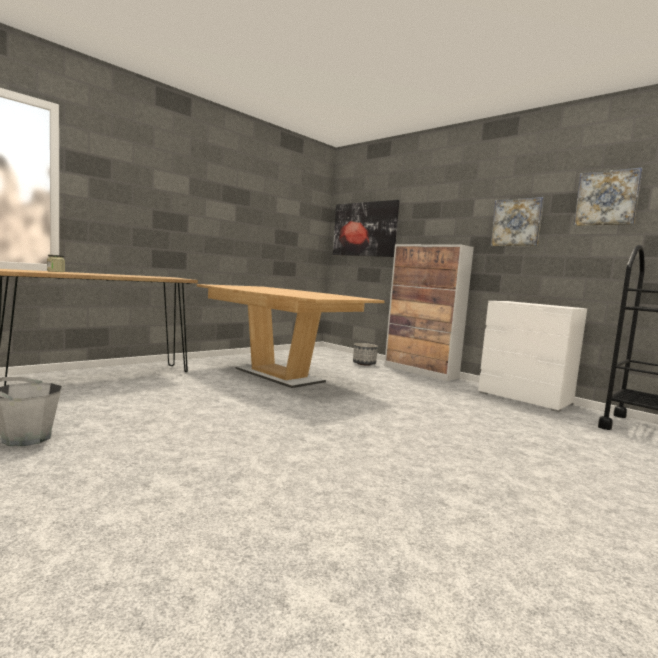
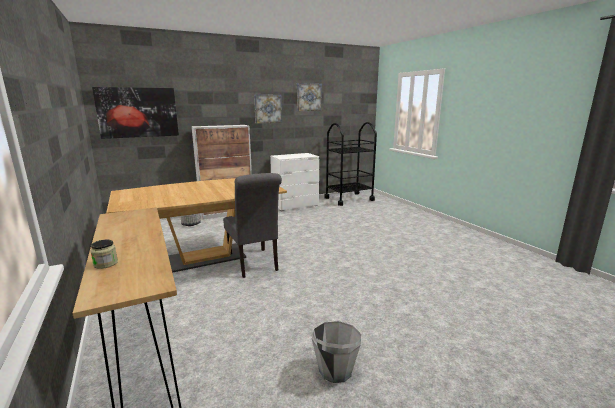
camera: 70 degrees left, 10 degrees up
(276, 392) = (254, 264): none -> grey chair

